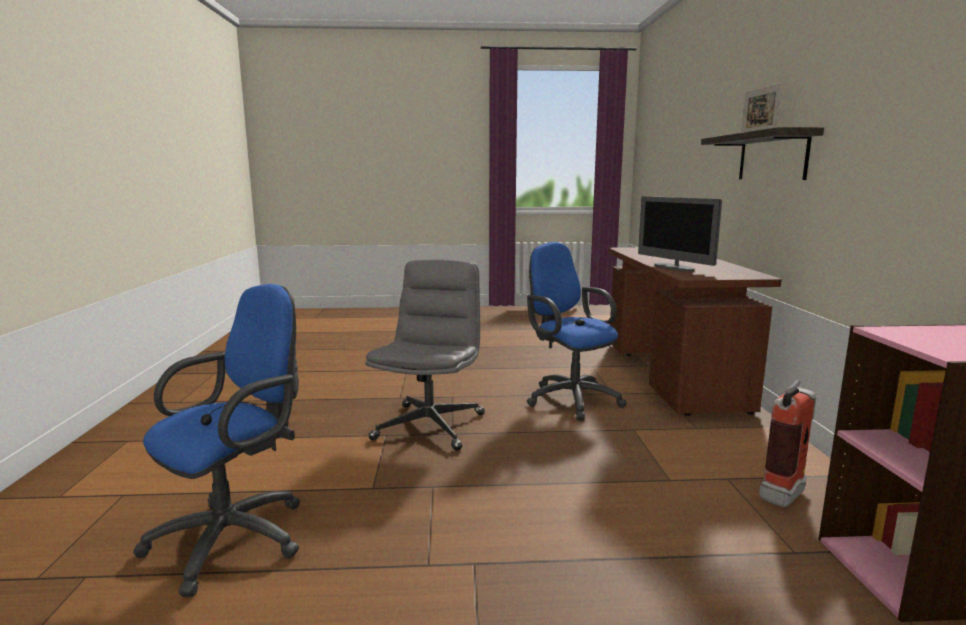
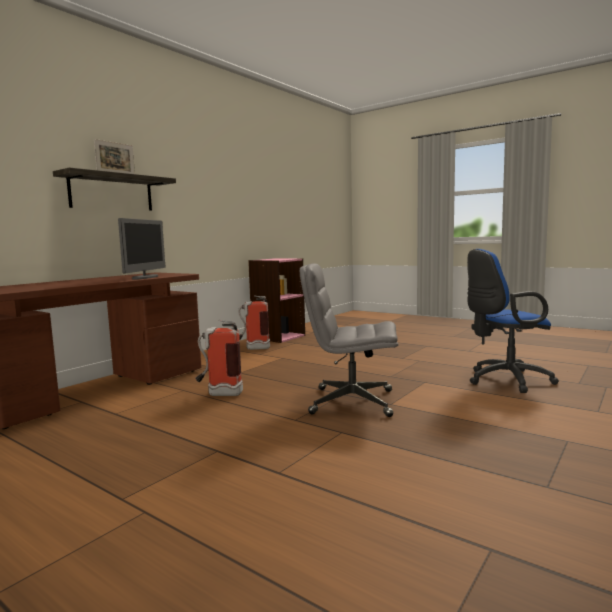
camera: 140 degrees left, 5 degrees down
(430, 426) = (351, 402): grey office chair -> grey office chair turned 45 degrees clockwise
(569, 399) = (219, 394): blue office chair -> fire extinguisher

